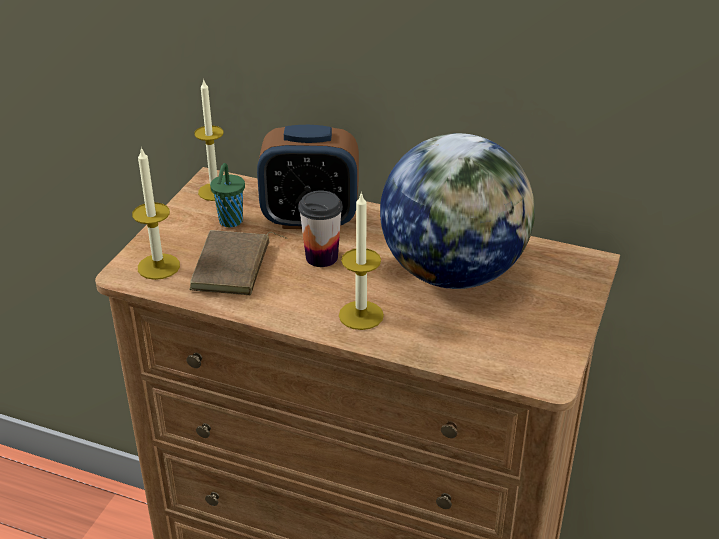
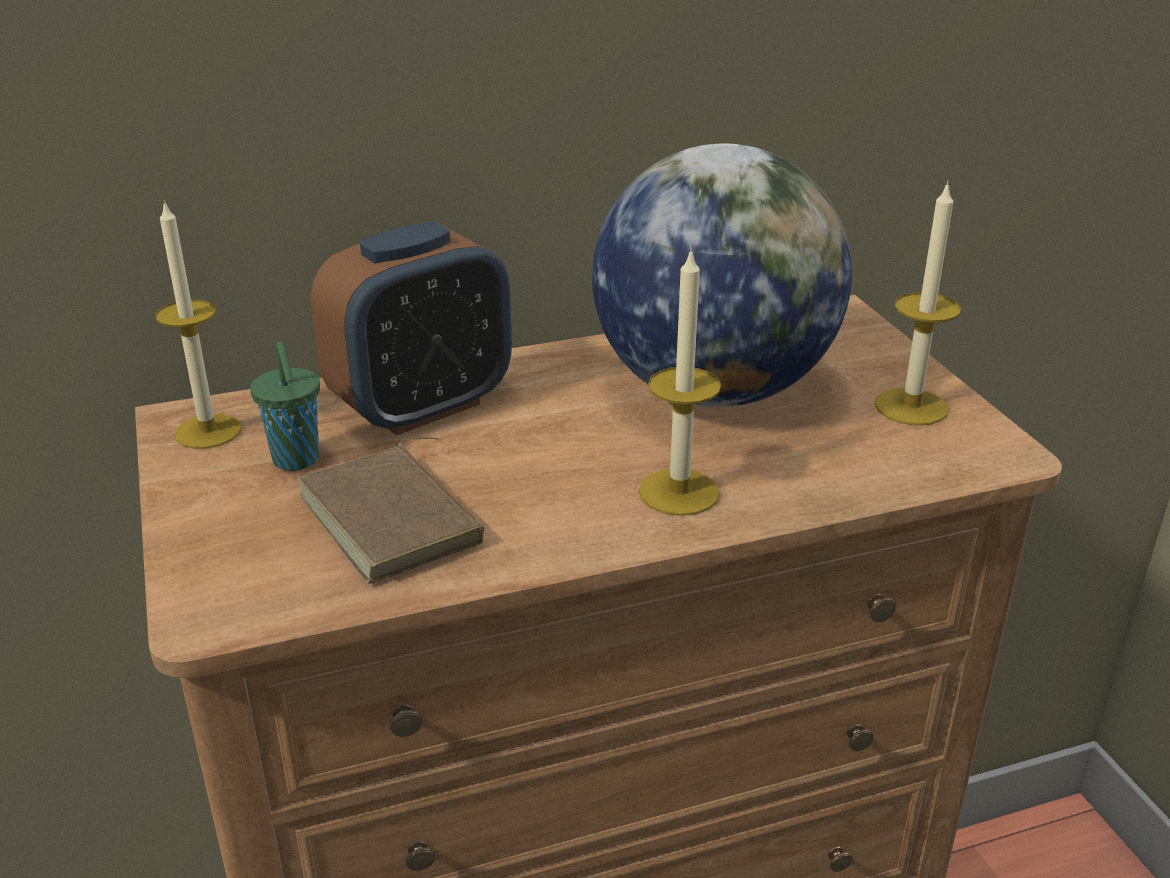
camera: 40 degrees left, 5 degrees down
(158, 266) = (258, 577): candle -> candle (911, 406)
(321, 257) = (512, 446): cup -> none

